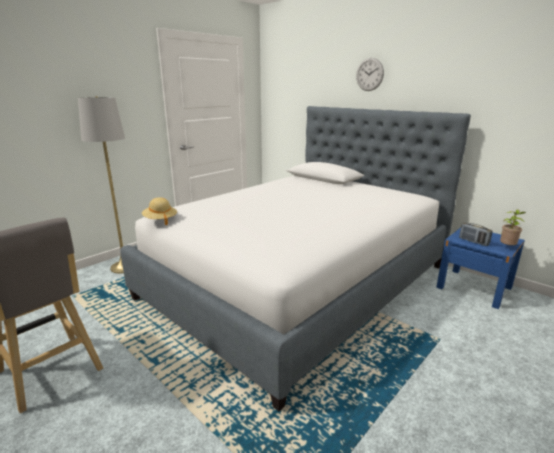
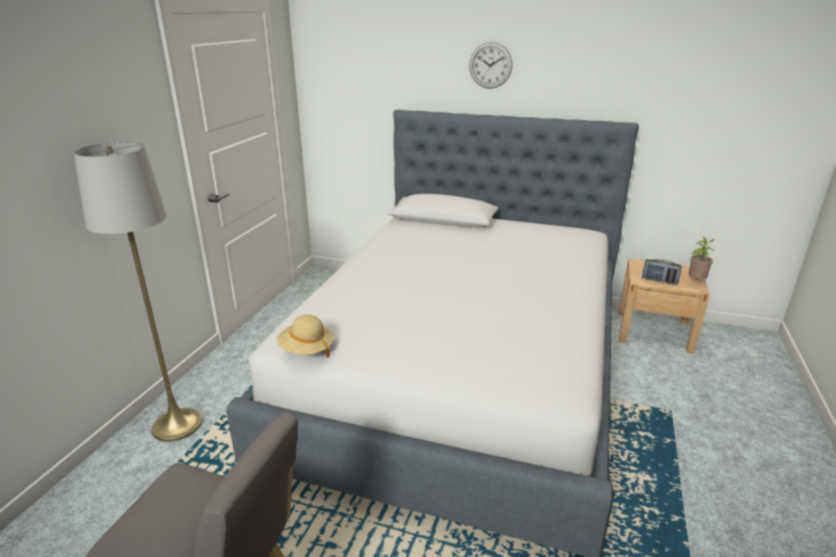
camera: 25 degrees left, 5 degrees up
(474, 287) = (654, 331): blue nightstand -> beige nightstand

